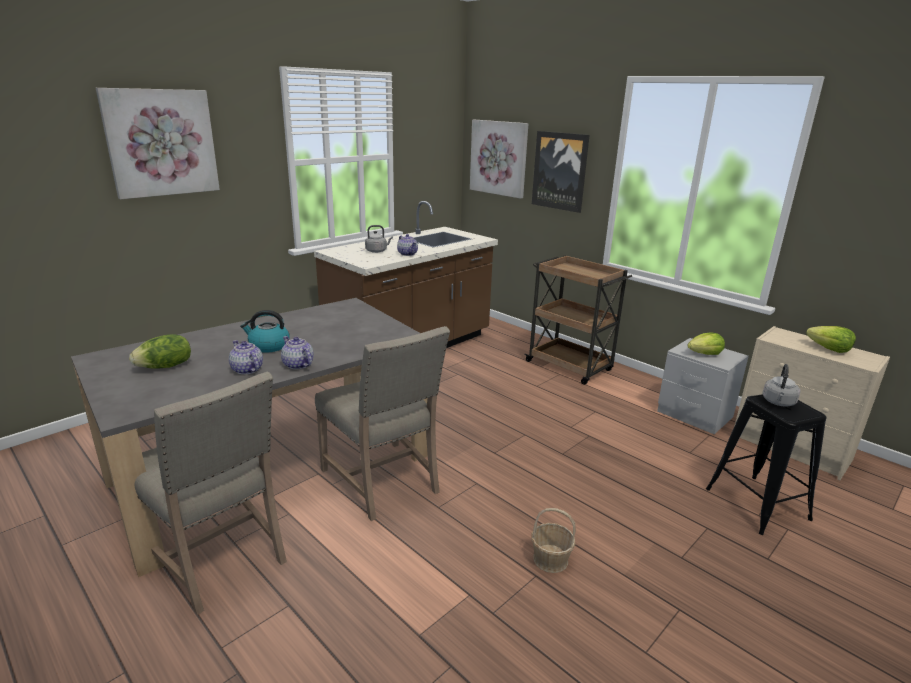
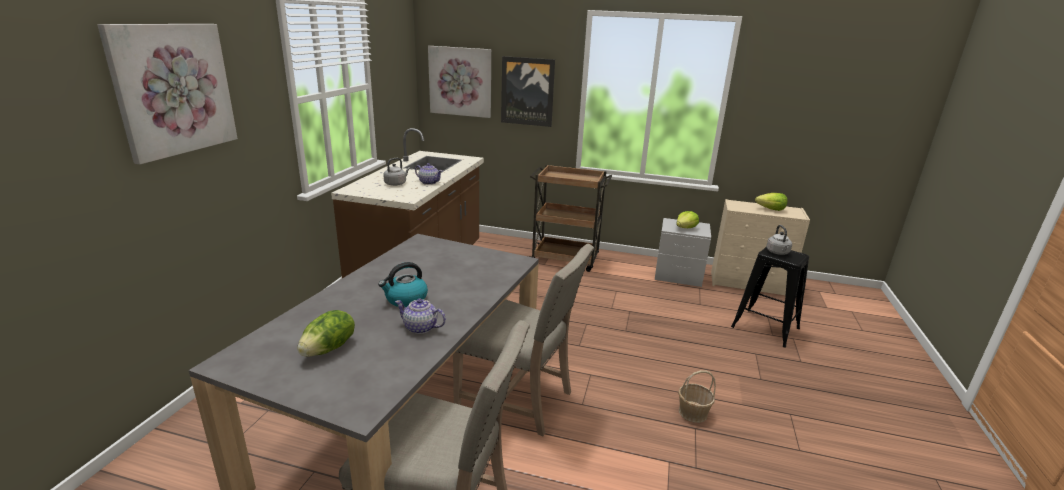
camera: 30 degrees left, 0 degrees up
(298, 365) = (461, 310): teapot -> none

